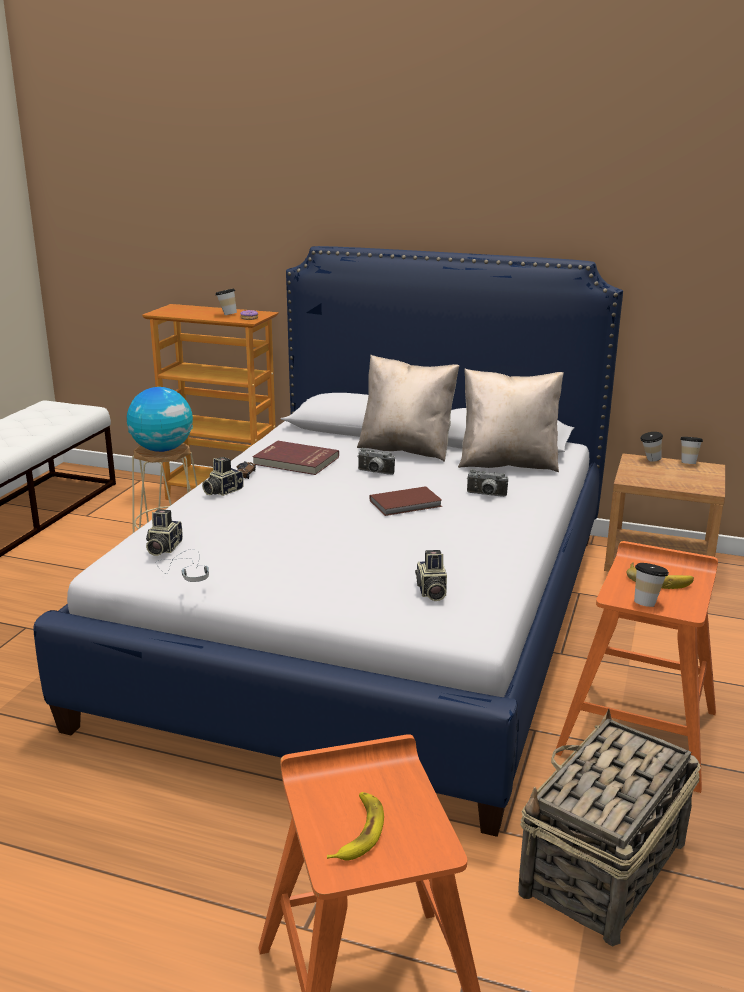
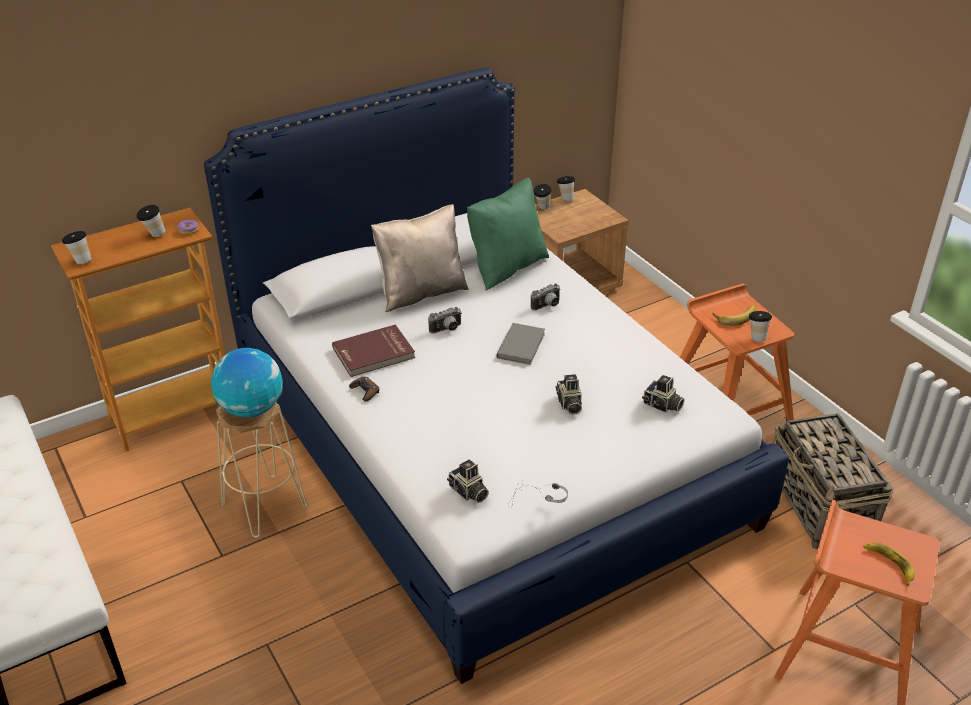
camera: 50 degrees left, 15 degrees up
(165, 311) = (80, 260): none -> cup
(222, 491) = (386, 417): camera -> camera (568, 404)
(407, 504) = (522, 345): brown book -> grey book
(508, 463) = (506, 267): beige pillow -> green pillow

